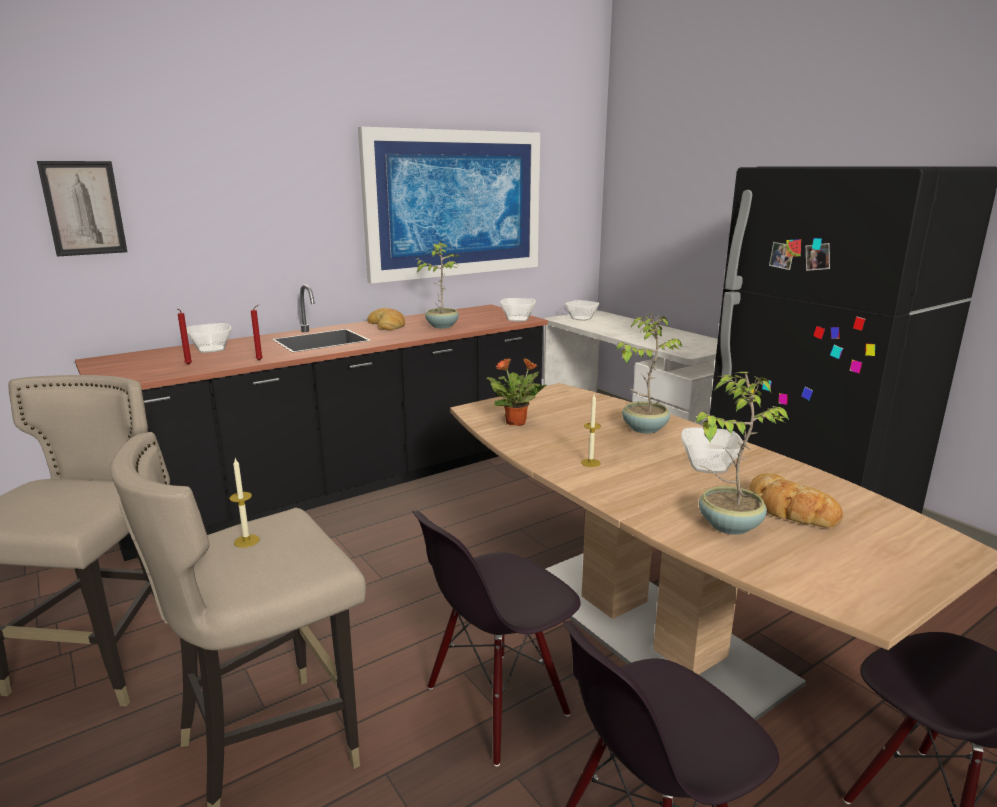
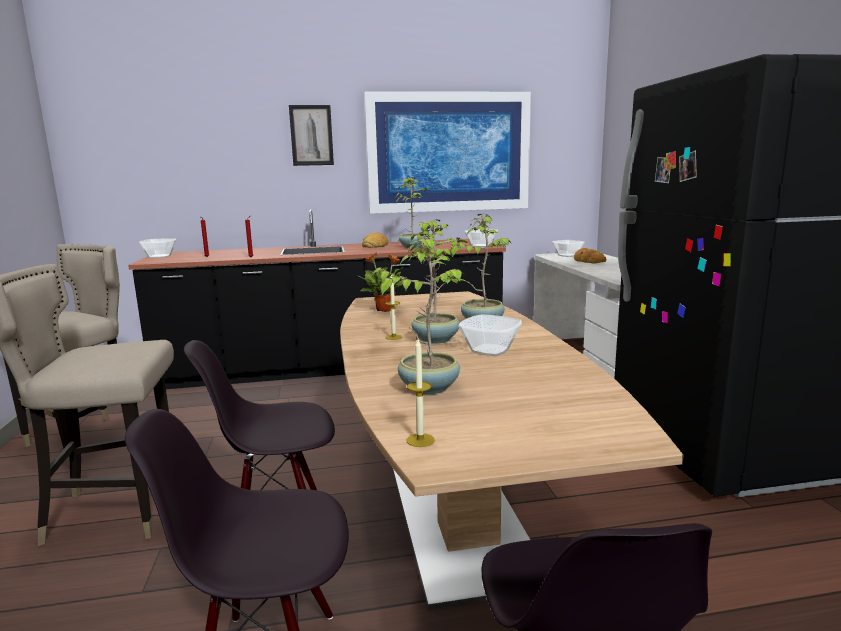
camera: 25 degrees right, 5 degrees down
(84, 208) = (167, 151): picture -> picture (311, 135)
(211, 349) = (236, 251): bowl -> bowl (159, 256)
(246, 541) = (102, 349): candle -> candle (420, 440)
(637, 459) = (436, 339): none -> potted plant
(789, 509) = (507, 386): bread -> bread (588, 261)

